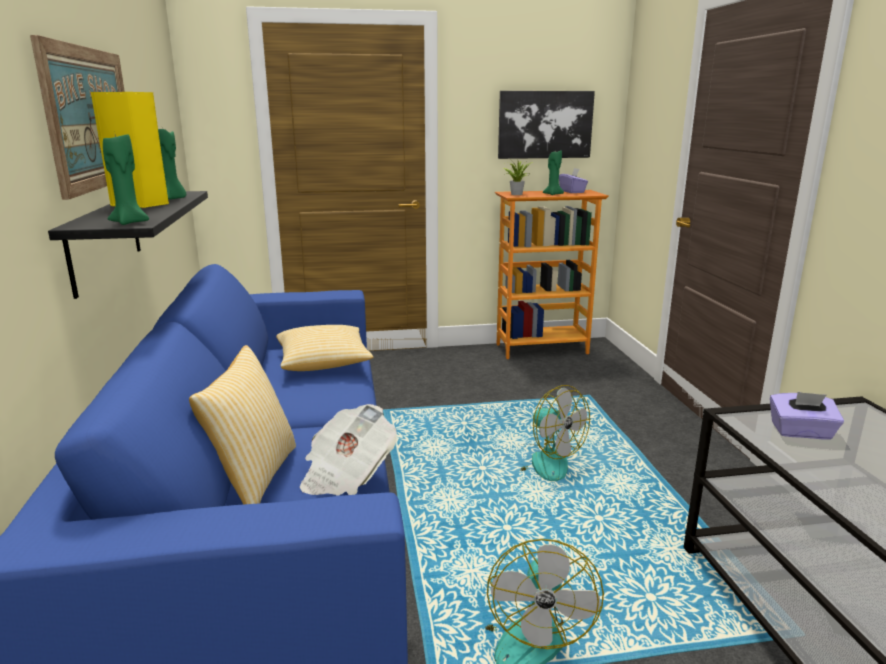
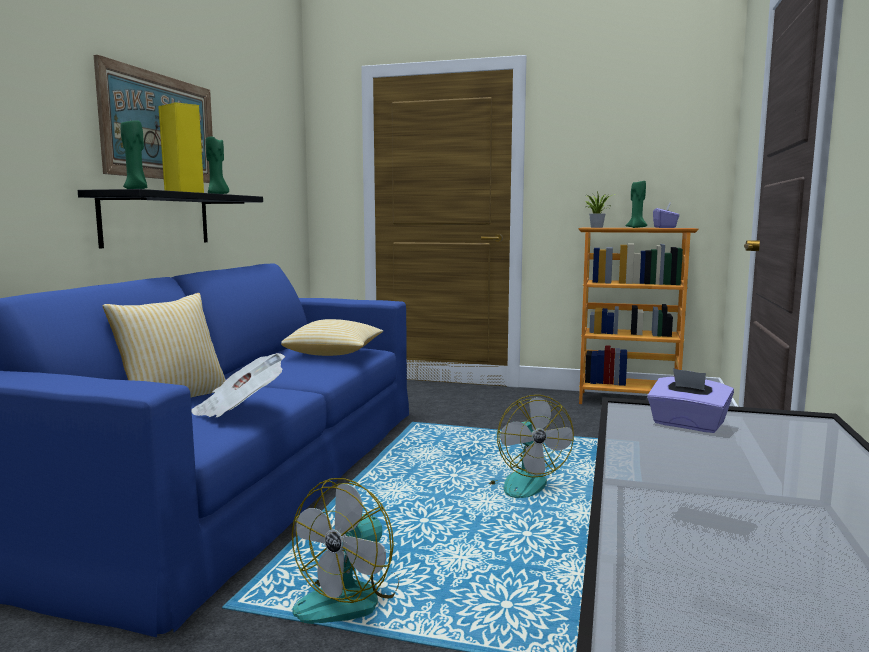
camera: 25 degrees right, 10 degrees down
(544, 124) = (638, 158): picture -> none

